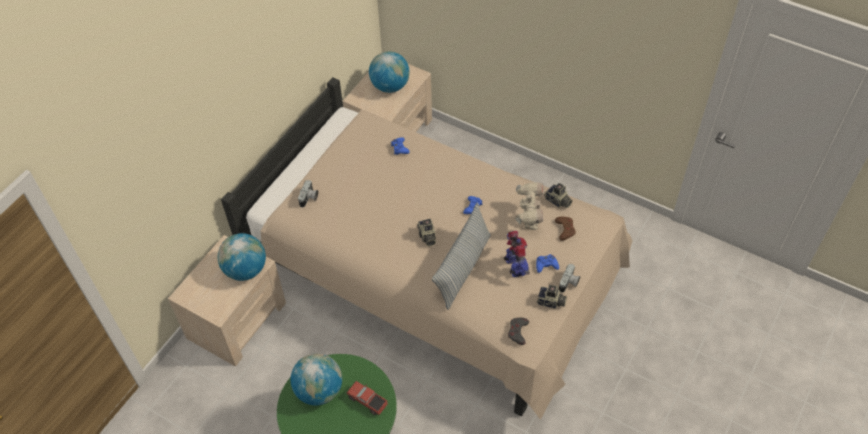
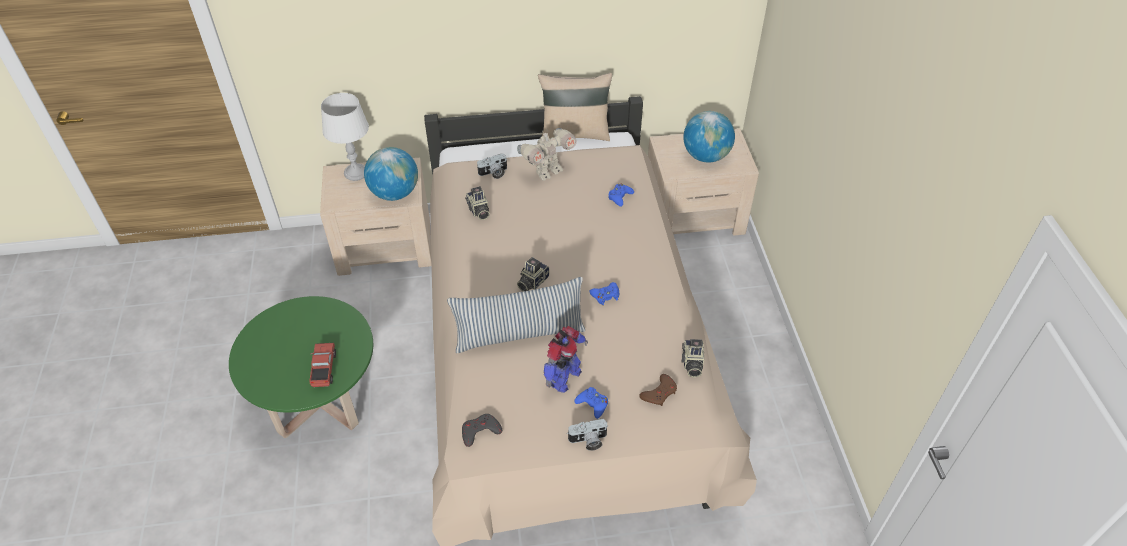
camera: 50 degrees right, 5 degrees down
(198, 281) = (356, 173): none -> white table lamp
(315, 133) = (574, 133): none -> beige pillow
(319, 390) = (309, 326): globe -> none
(528, 221) = (636, 353): toy robot -> toy robot (547, 171)
(551, 302) = (546, 439): camera -> camera (478, 211)

